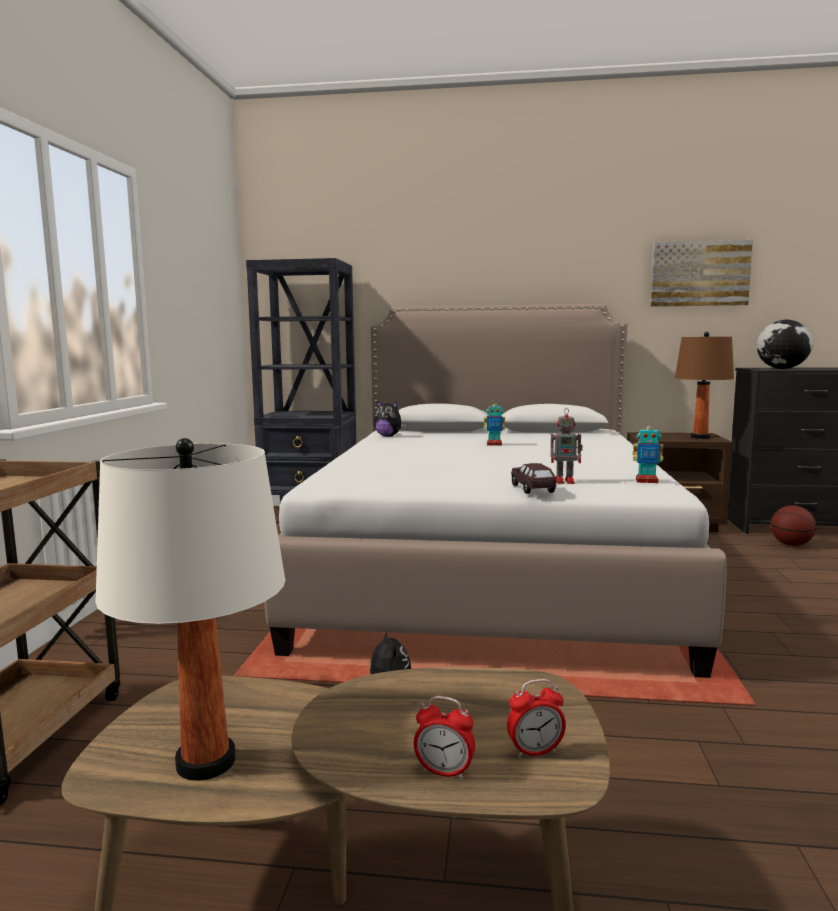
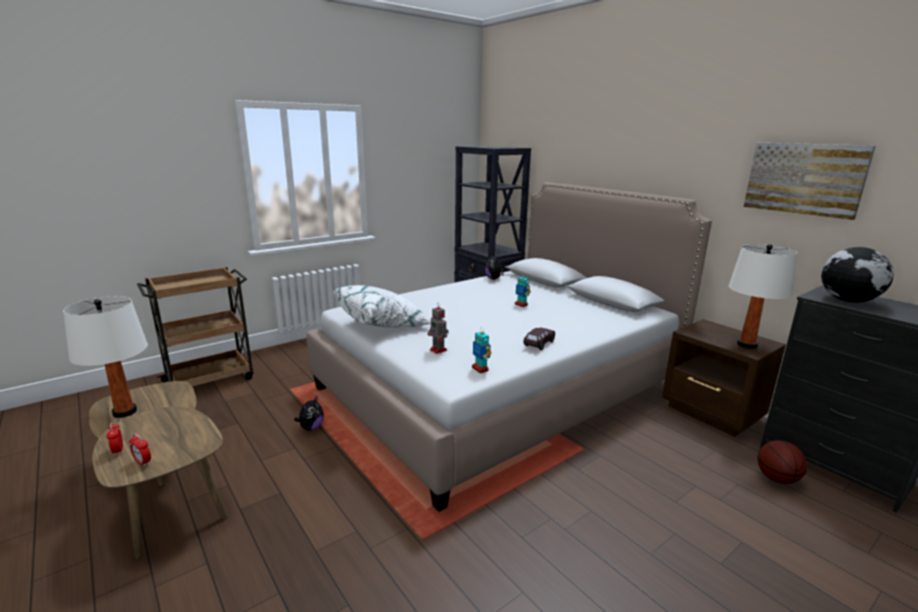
camera: 45 degrees right, 10 degrees up
(427, 482) = (383, 324): none -> white pillow
(533, 489) = (404, 349): brown toy car -> brown toy car (539, 344)
(700, 437) = (747, 345): brown table lamp -> white table lamp

